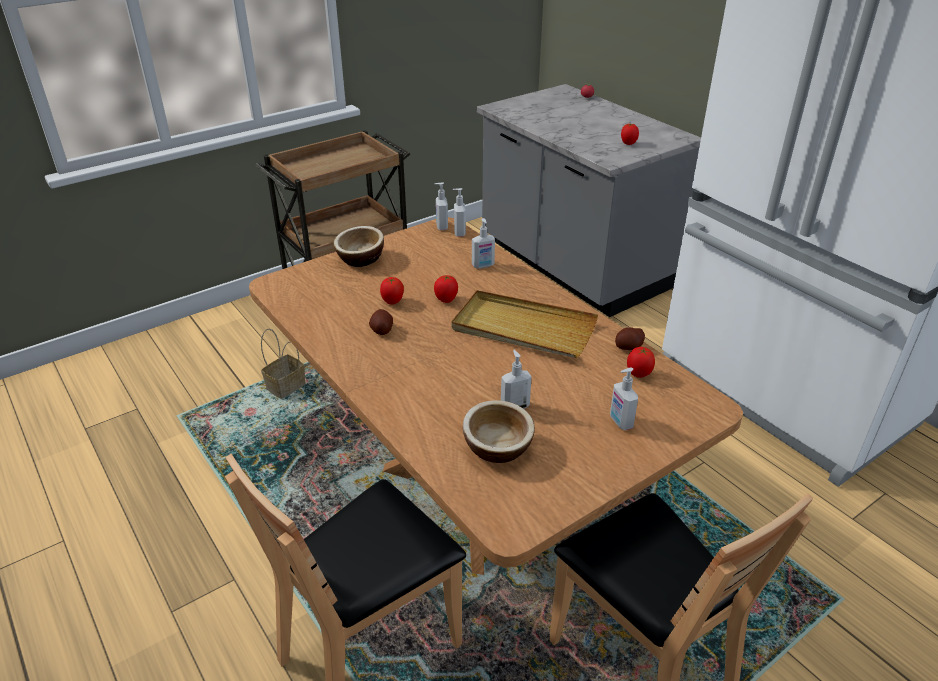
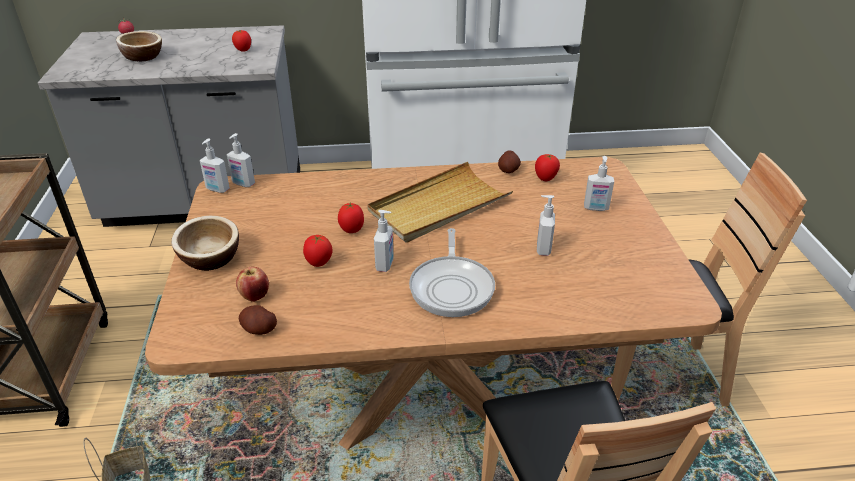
camera: 60 degrees left, 0 degrees up
(335, 292) = (255, 296): none -> apple
(381, 330) = (361, 285): potato -> potato (259, 329)
(415, 373) = (452, 287): none -> frying pan
(483, 266) = (318, 191): soap dispenser -> soap dispenser (385, 264)
(497, 447) = (590, 276): bowl -> bowl (143, 57)

